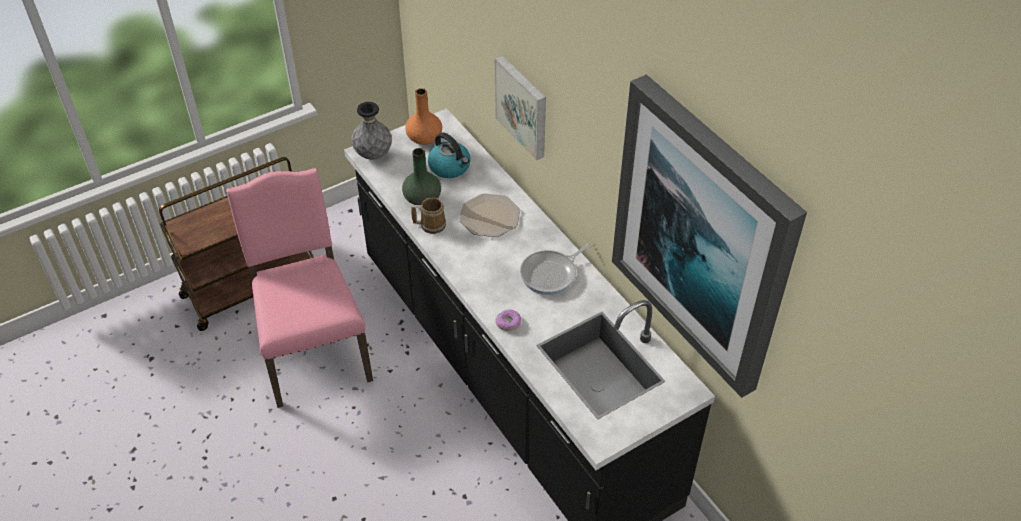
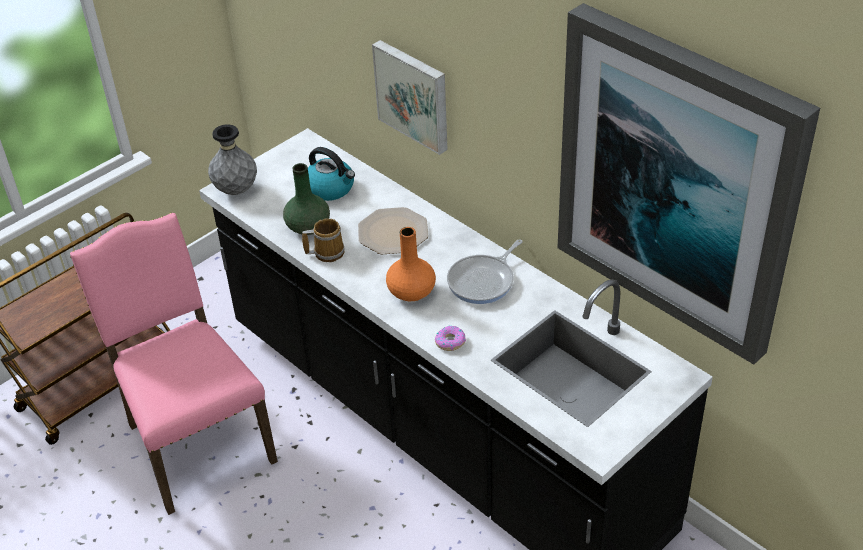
camera: 10 degrees left, 5 degrees down
(424, 138) = (291, 163): orange vase -> orange vase (412, 292)

